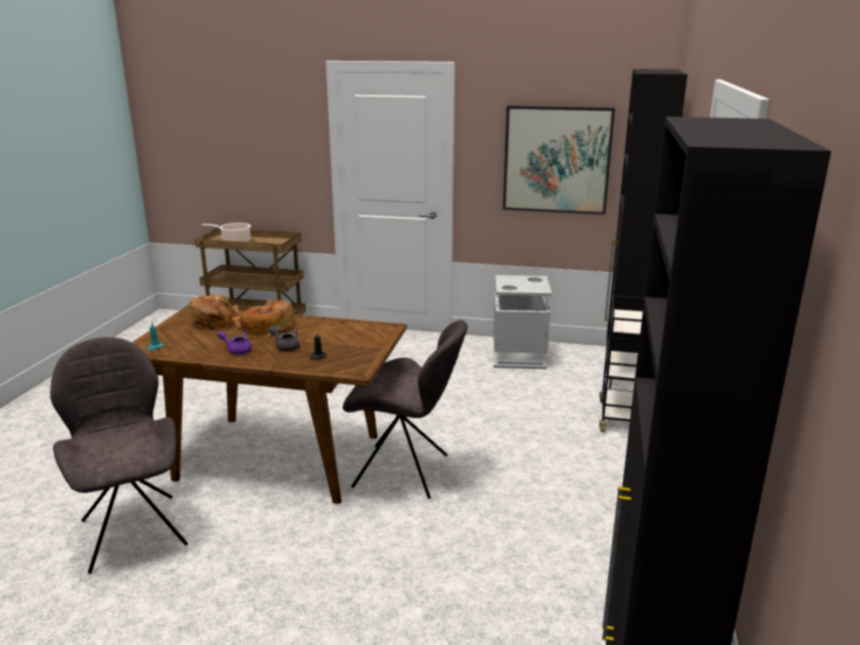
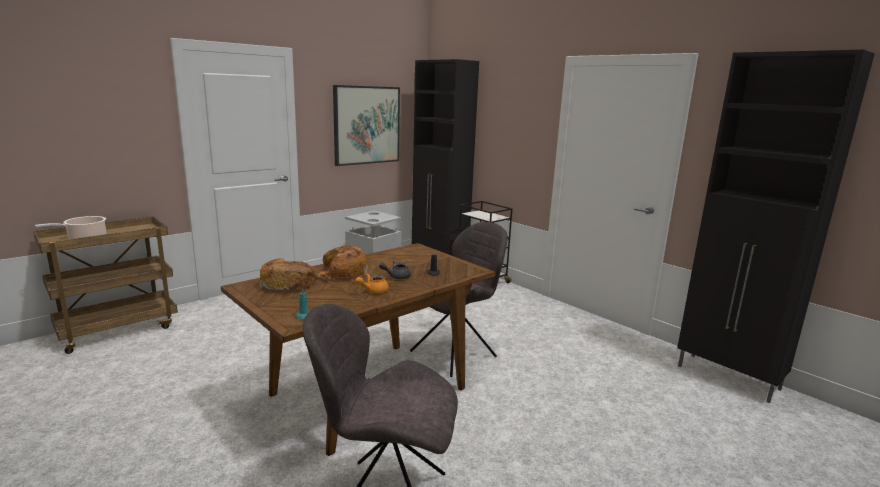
camera: 55 degrees left, 5 degrees down
(237, 350) = (373, 291): purple teapot -> orange teapot

